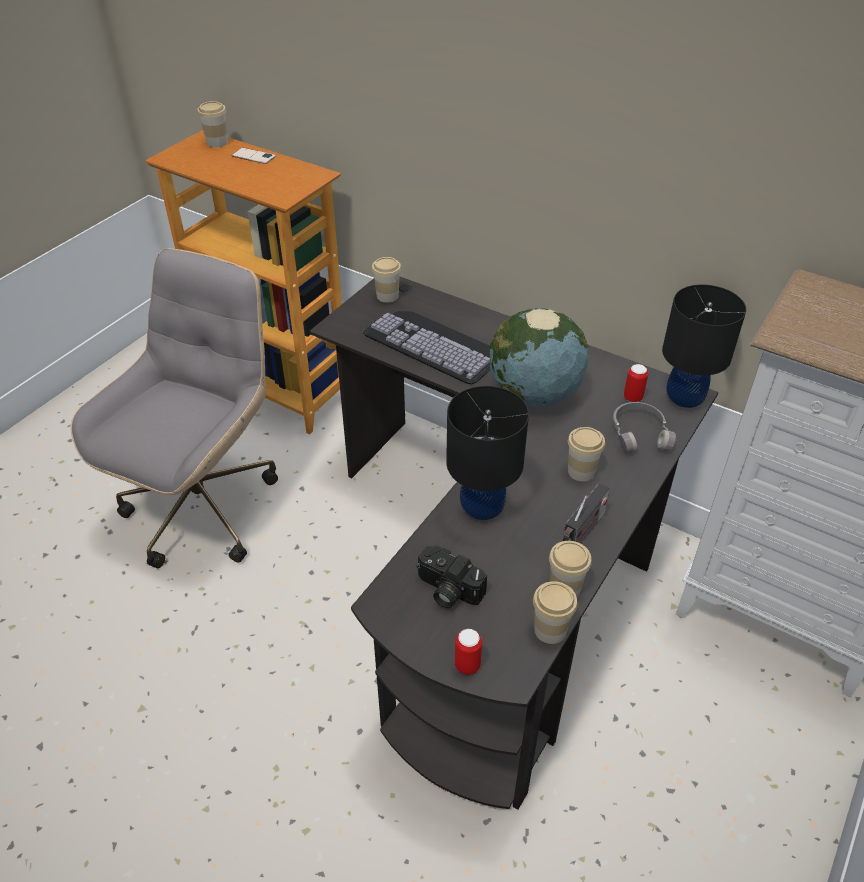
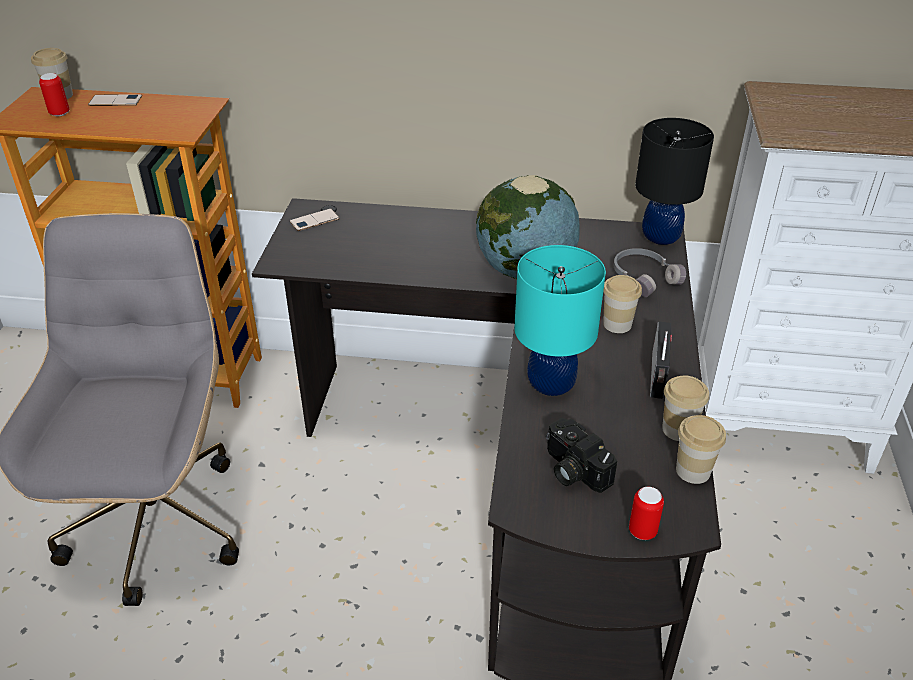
camera: 25 degrees left, 5 degrees down
(387, 296) = (314, 220): cup -> phone
(434, 344) = (394, 252): keyboard -> none
(447, 590) = (572, 470): camera -> camera turned 45 degrees clockwise
(483, 510) = (553, 386): black table lamp -> turquoise table lamp
(632, 398) = (615, 249): can -> can (59, 113)

